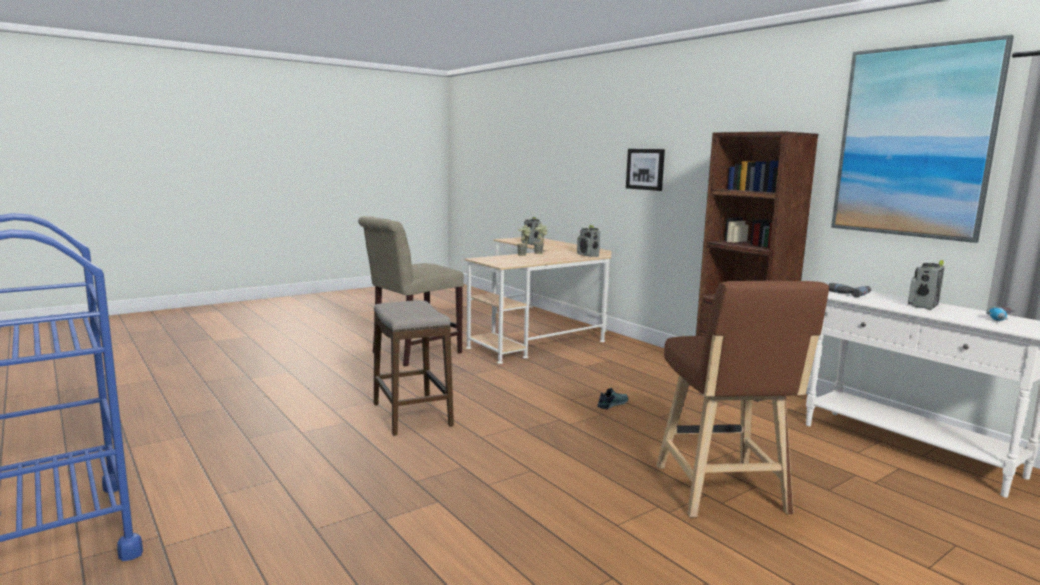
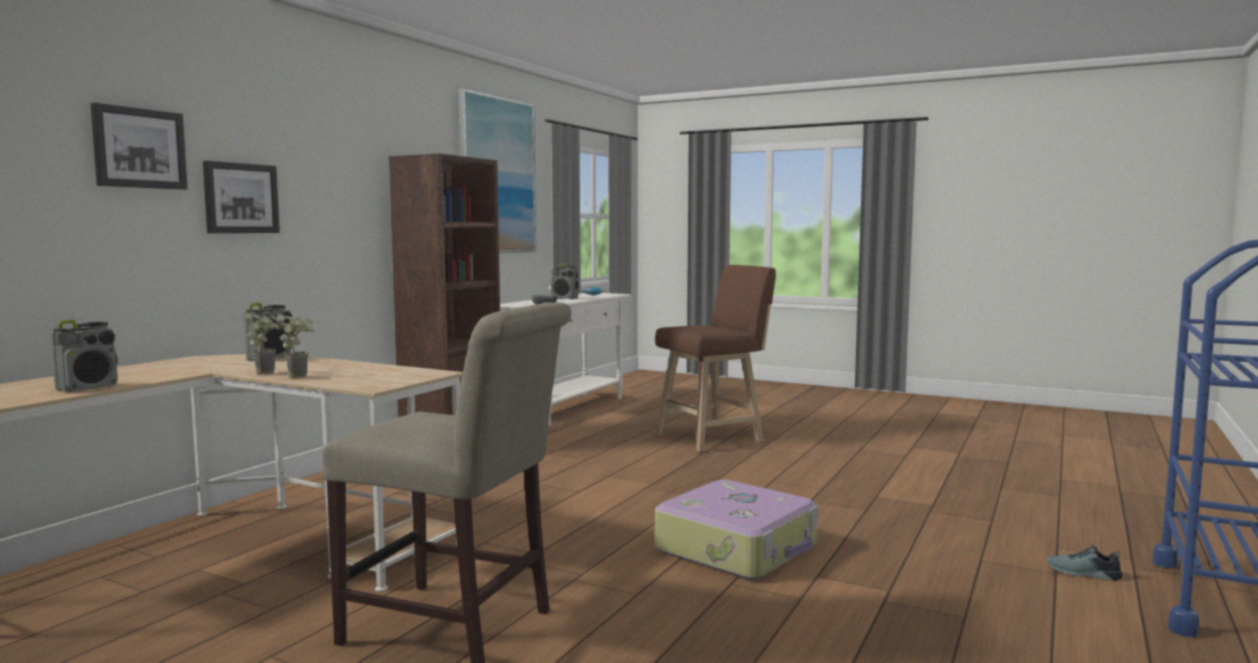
camera: 115 degrees left, 5 degrees down
(412, 415) = (738, 548): stool -> suitcase
(606, 145) = (139, 148): none -> picture
(611, 404) = (573, 476): shoe -> shoe (1083, 574)

